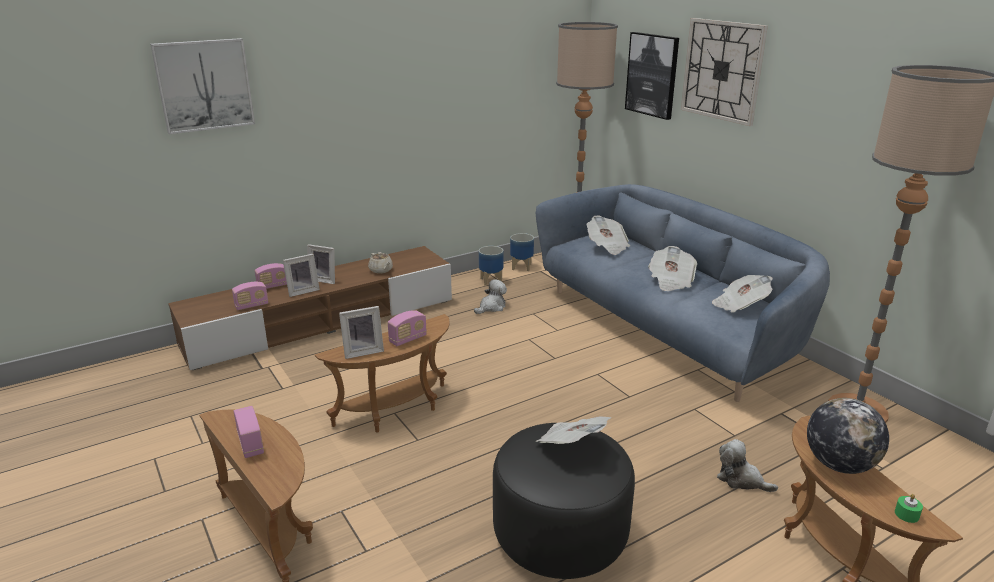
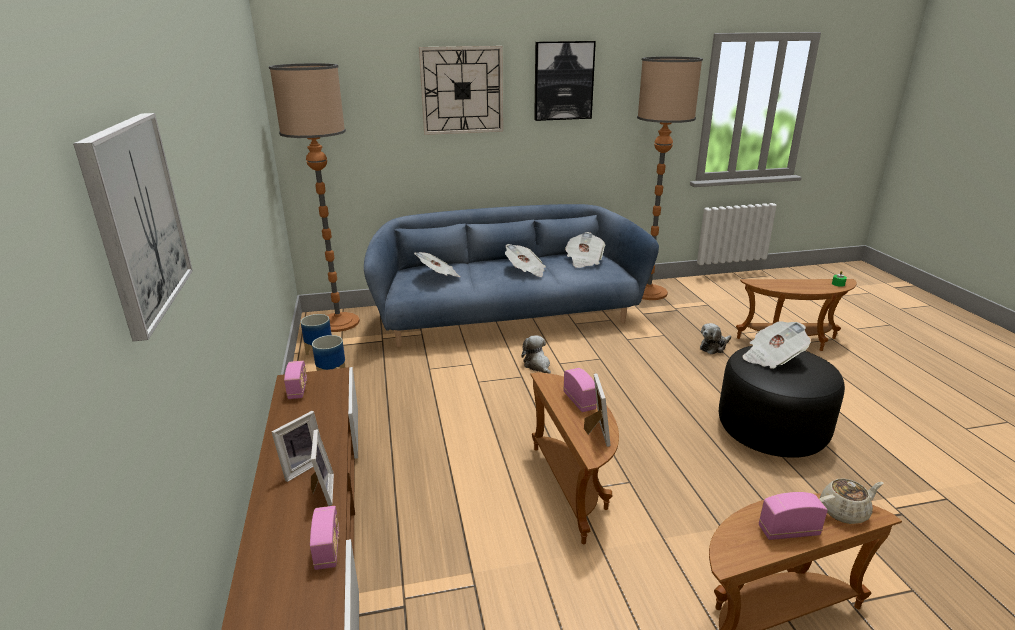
camera: 70 degrees left, 0 degrees up
(273, 286) = (273, 521): radio -> radio (298, 390)
(381, 270) = (320, 415): beige teapot -> beige teapot (844, 512)
(491, 307) = (394, 388): plush toy -> plush toy (537, 365)
(652, 75) = (376, 109): picture -> picture (563, 81)
(839, 465) = (794, 285): globe -> none

